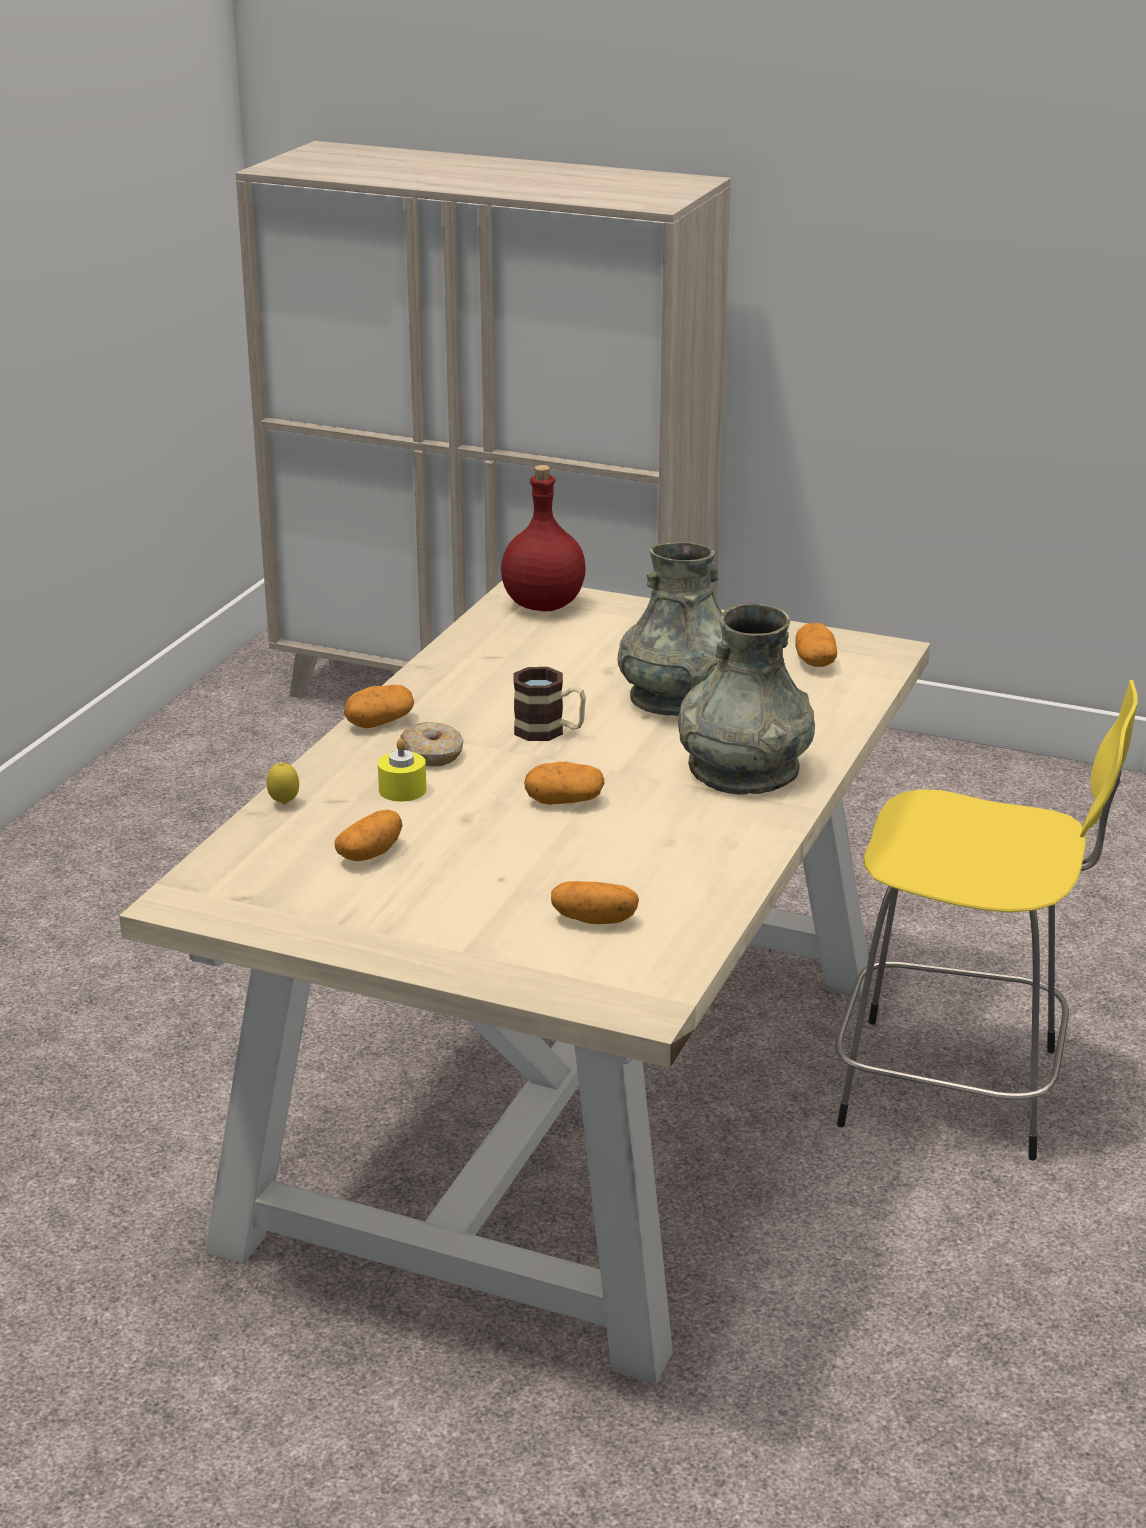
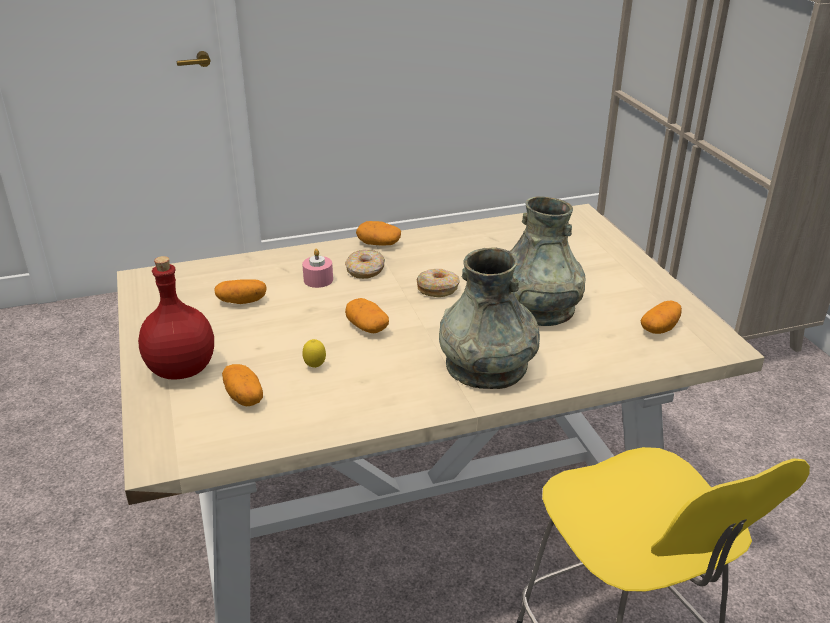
camera: 50 degrees right, 5 degrees up
(284, 804) = (265, 259): lemon -> lemon (315, 367)
(402, 790) = (318, 280): yellow candle -> pink candle
(542, 604) = (573, 225): red bottle -> red bottle (182, 368)
(549, 732) = (438, 289): mug -> donut

